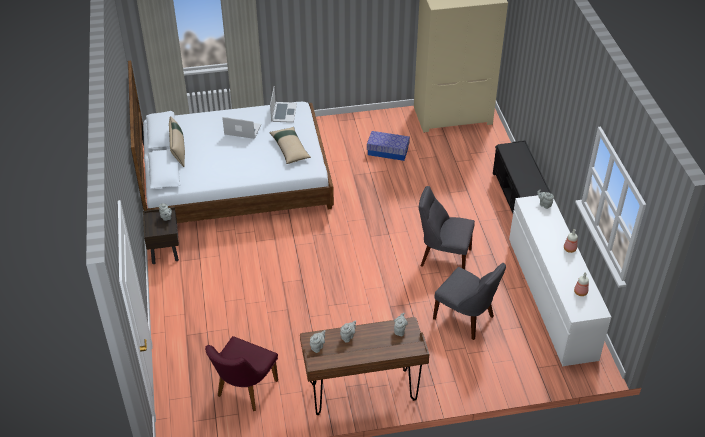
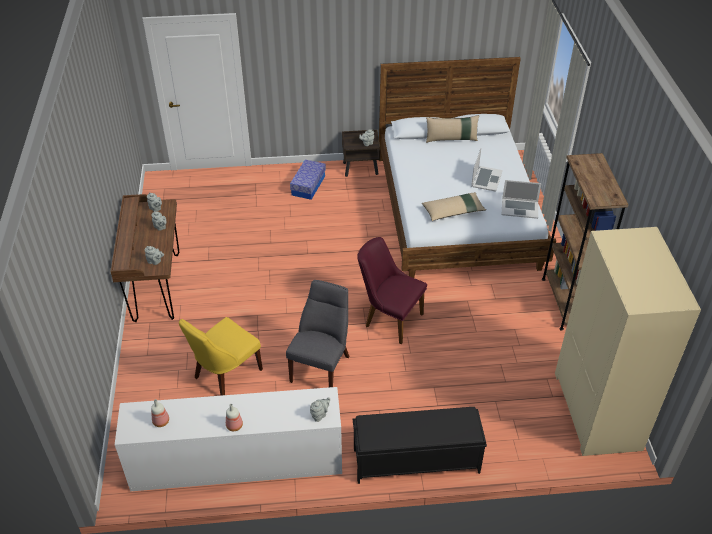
camera: 95 degrees right, 0 degrees up
(243, 391) = (184, 215): purple chair -> purple chair (389, 318)
(348, 123) = (566, 302): none -> brown bookcase
(388, 151) = (512, 335): storage box -> storage box (308, 185)
(466, 318) = (225, 375): grey chair -> yellow chair

